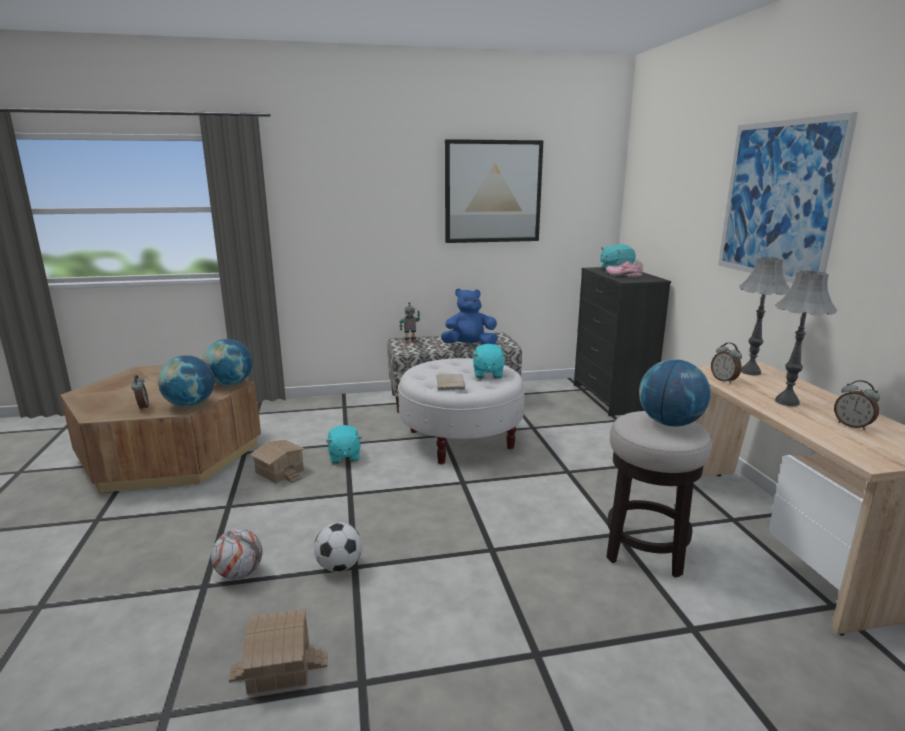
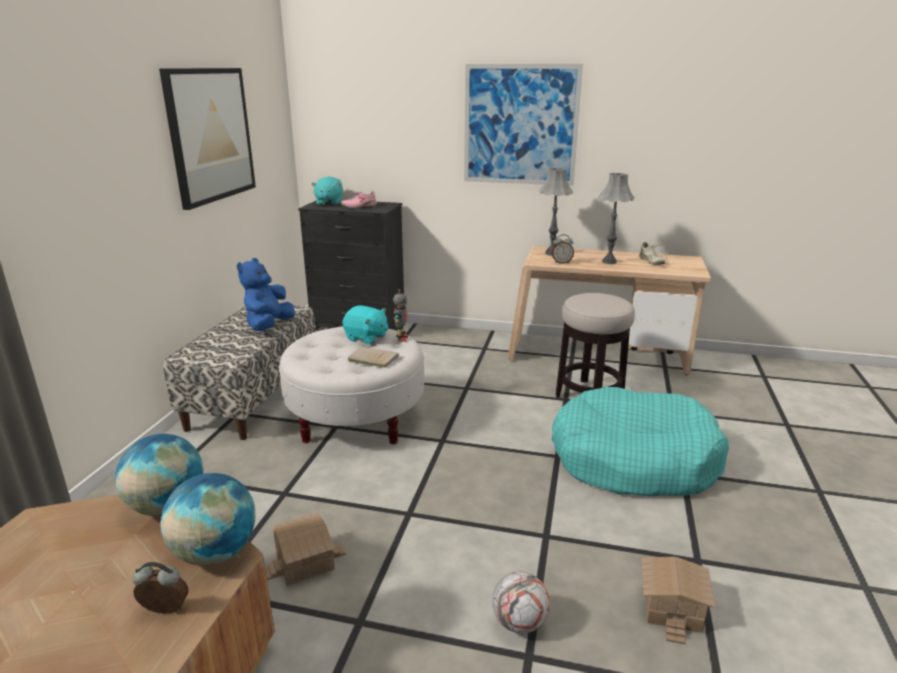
camera: 65 degrees left, 5 degrees up
(339, 566) = (541, 545): football -> none
(344, 456) = (317, 501): turquoise plush toy -> none
(410, 341) = (199, 350): toy robot -> toy robot (401, 338)
(531, 606) = (633, 459): none -> turquoise dog bed
(670, 423) = (600, 298): globe -> none
(852, 425) = (651, 261): alarm clock -> beige shoe

